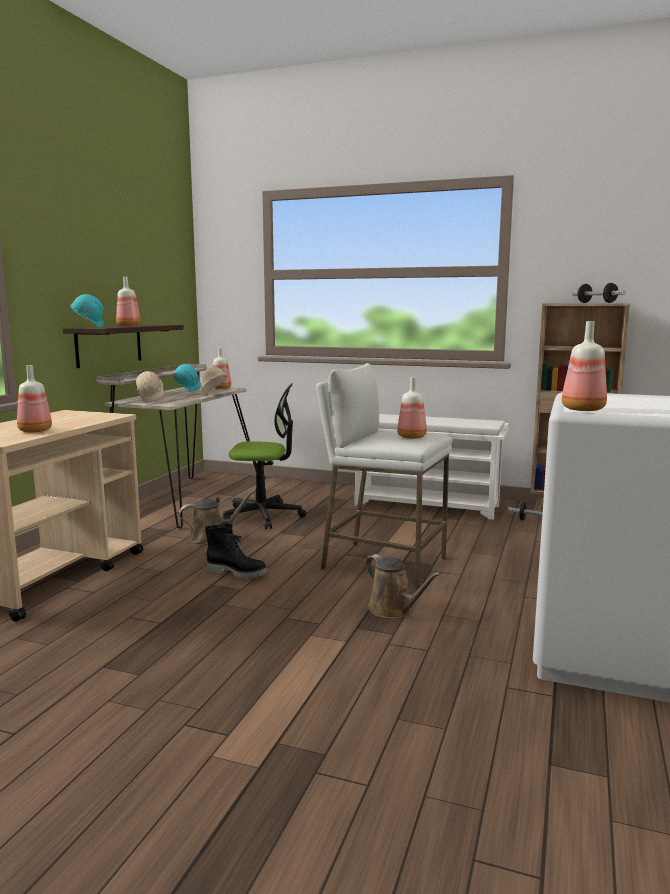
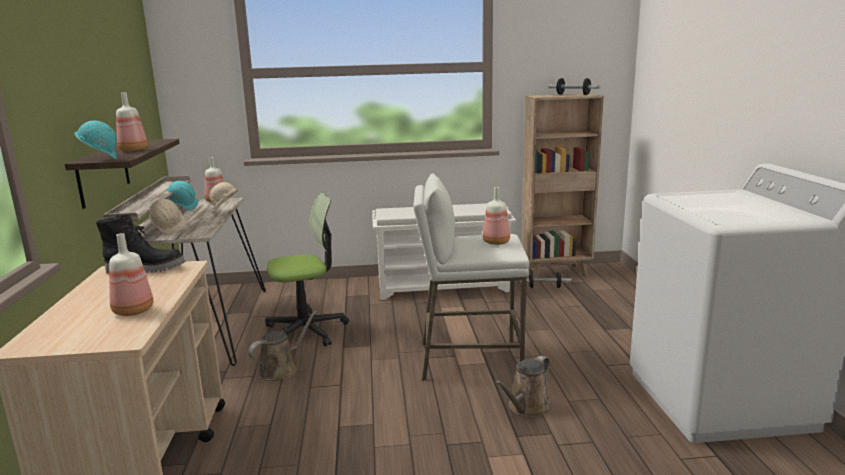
camera: 25 degrees left, 5 degrees up
(237, 573) = (350, 405): black boot -> black boot (146, 269)
(394, 610) = (527, 407): brown watering can -> brown watering can turned 105 degrees clockwise
(581, 409) = (724, 220): bottle -> none

